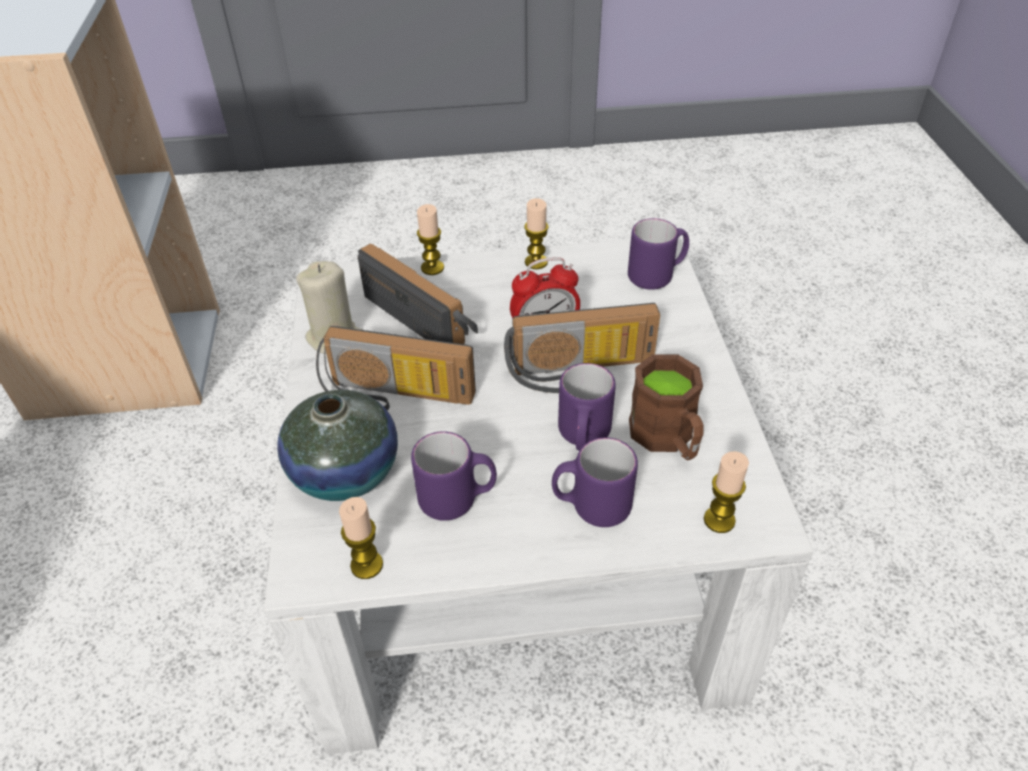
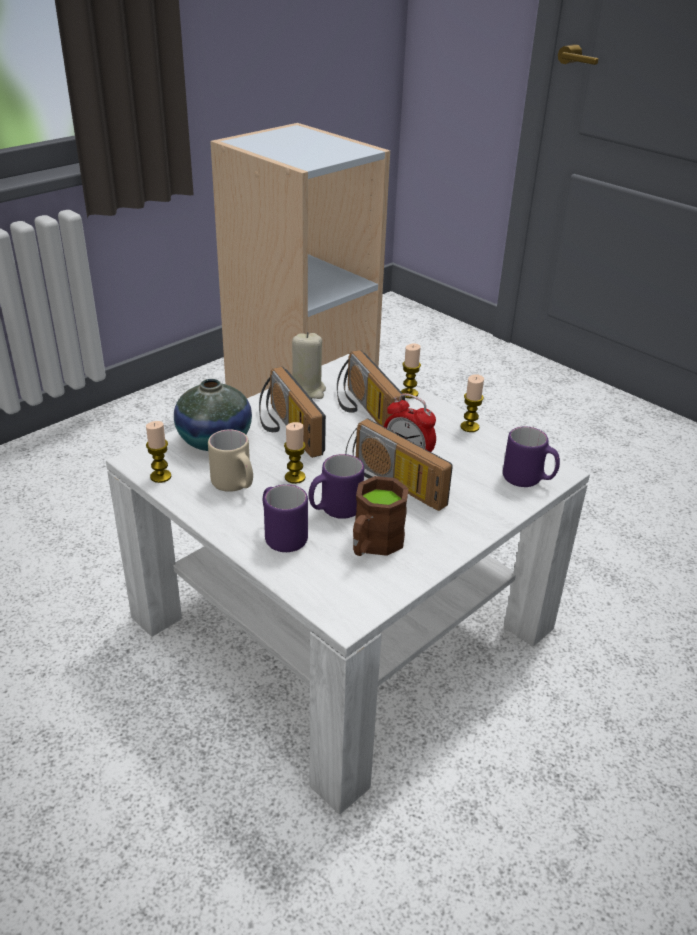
camera: 50 degrees right, 10 degrees down
(426, 317) = (363, 411): radio -> radio turned 150 degrees clockwise
(457, 499) = (235, 485): purple mug -> beige mug
(719, 520) = (326, 593): candle -> candle (295, 477)

